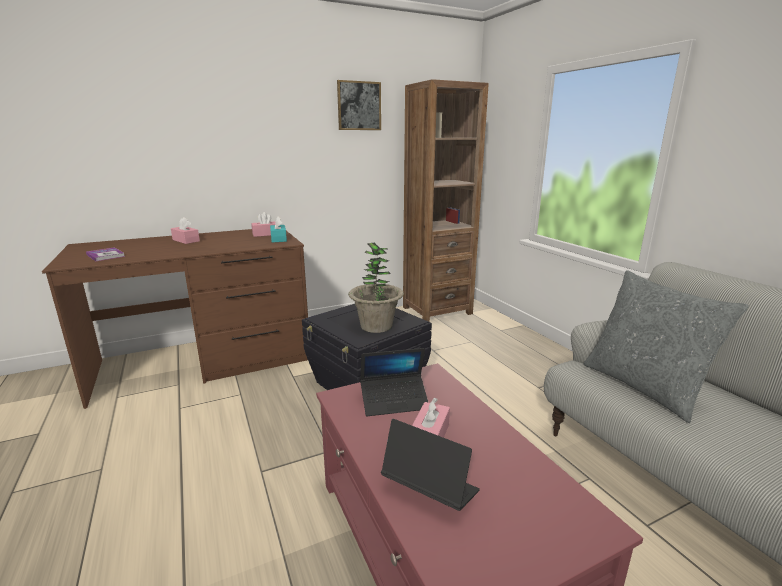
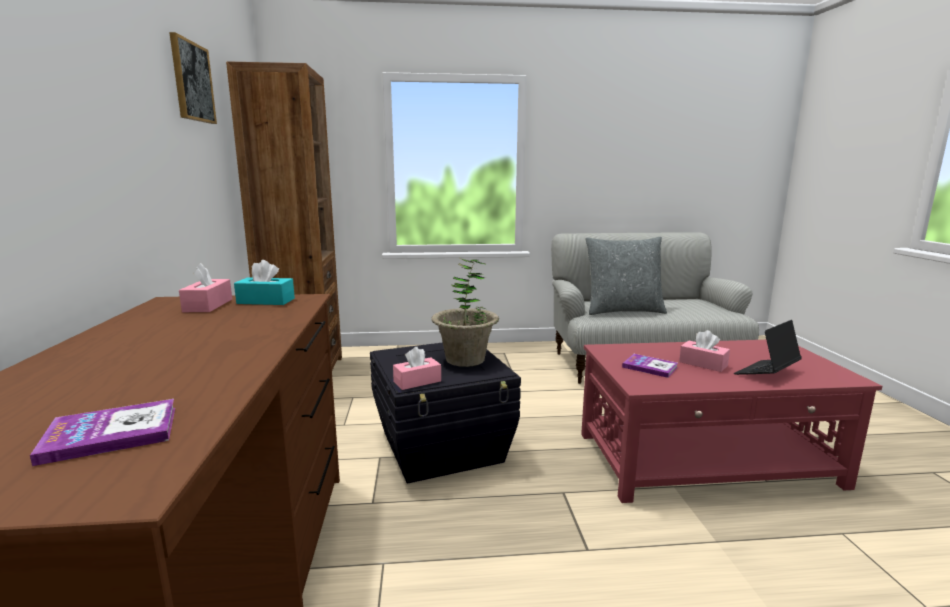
camera: 70 degrees left, 5 degrees down
(186, 240) = (117, 356): pink tissue box -> pink tissue box (417, 381)
(394, 401) = (650, 367): laptop -> book

